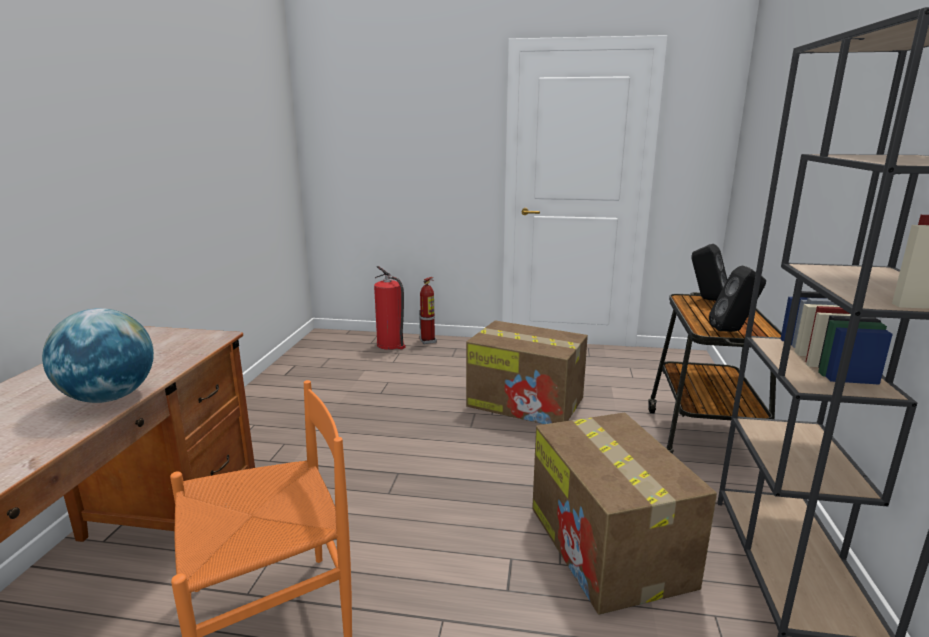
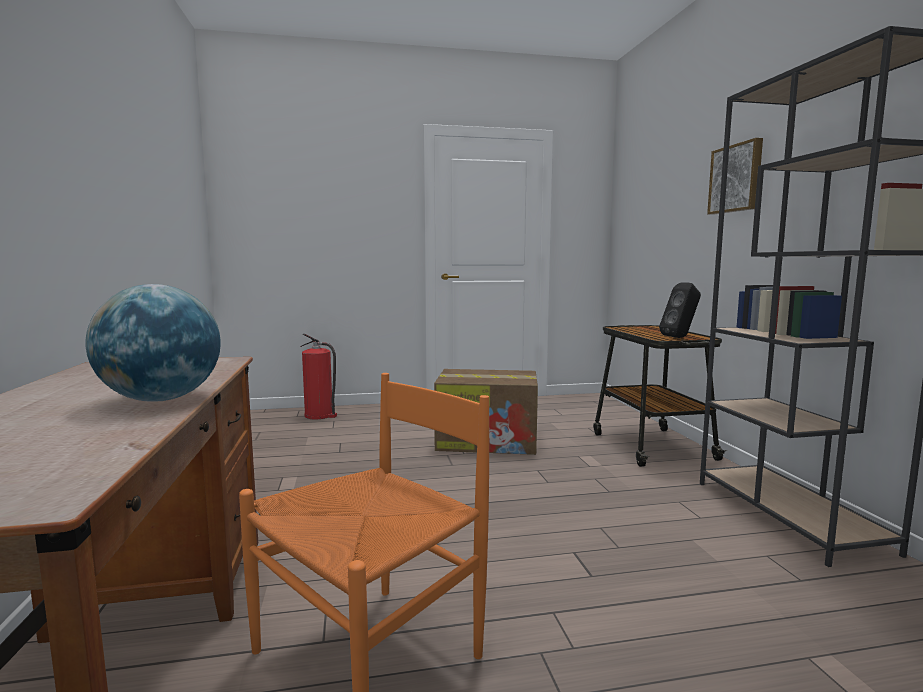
camera: 20 degrees left, 10 degrees down
(428, 341) = (356, 409): fire extinguisher -> none
(610, 547) = (648, 527): cardboard box -> none
(706, 299) = (632, 327): black speaker -> none
(842, 134) = (736, 178): none -> picture

